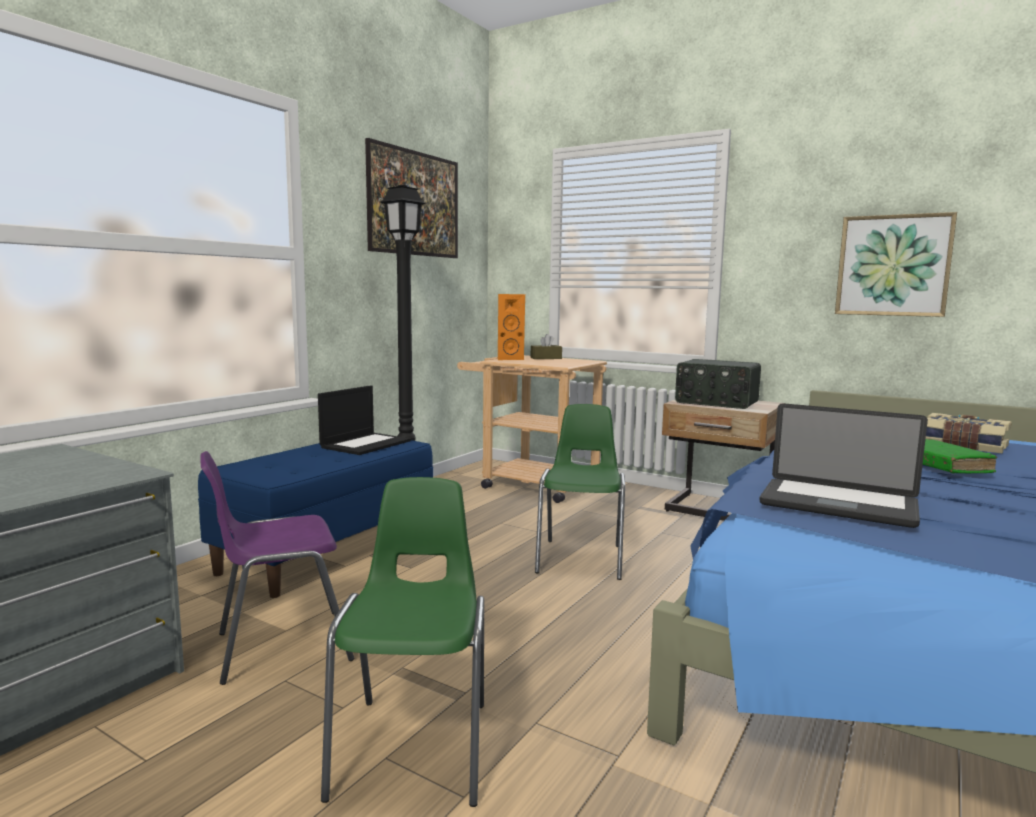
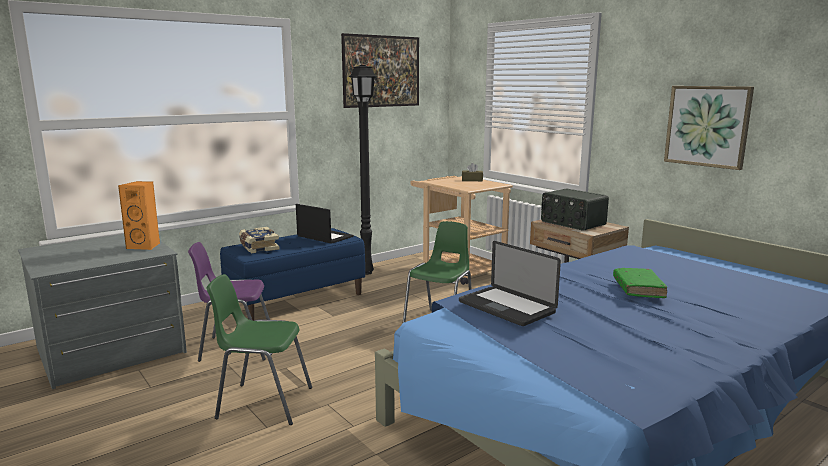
camera: 20 degrees right, 5 degrees up
(366, 444) = (324, 236): laptop -> laptop turned 105 degrees counterclockwise
(415, 745) = (263, 403): green chair -> green chair turned 105 degrees counterclockwise
(509, 359) = (442, 180): orange speaker -> orange speaker (145, 246)
(963, 446) = (706, 275): book -> book (258, 247)

